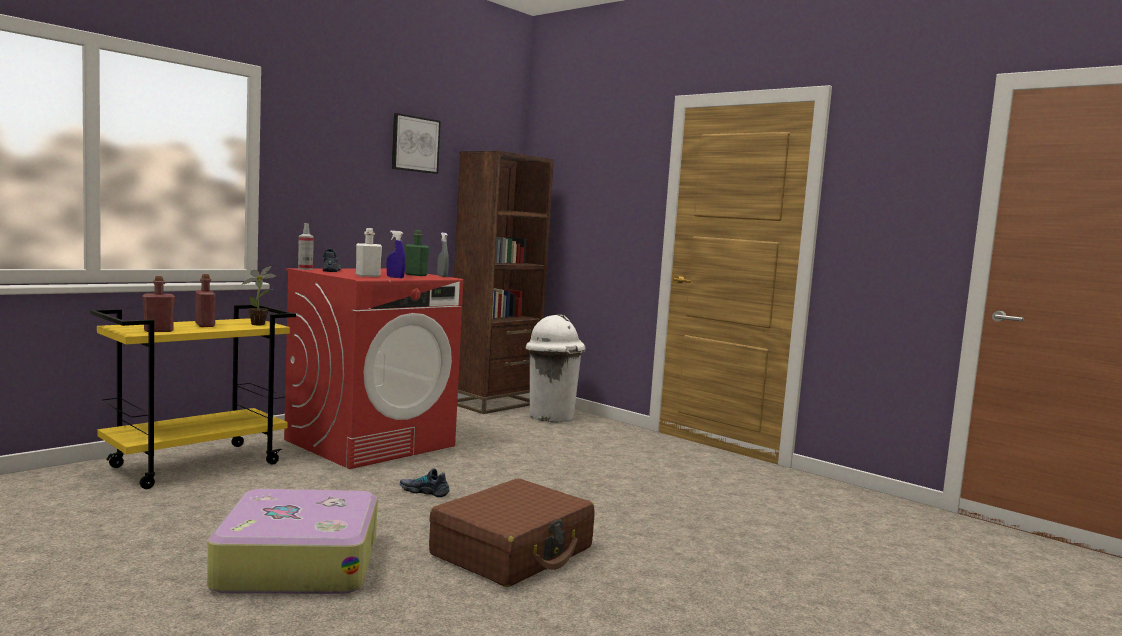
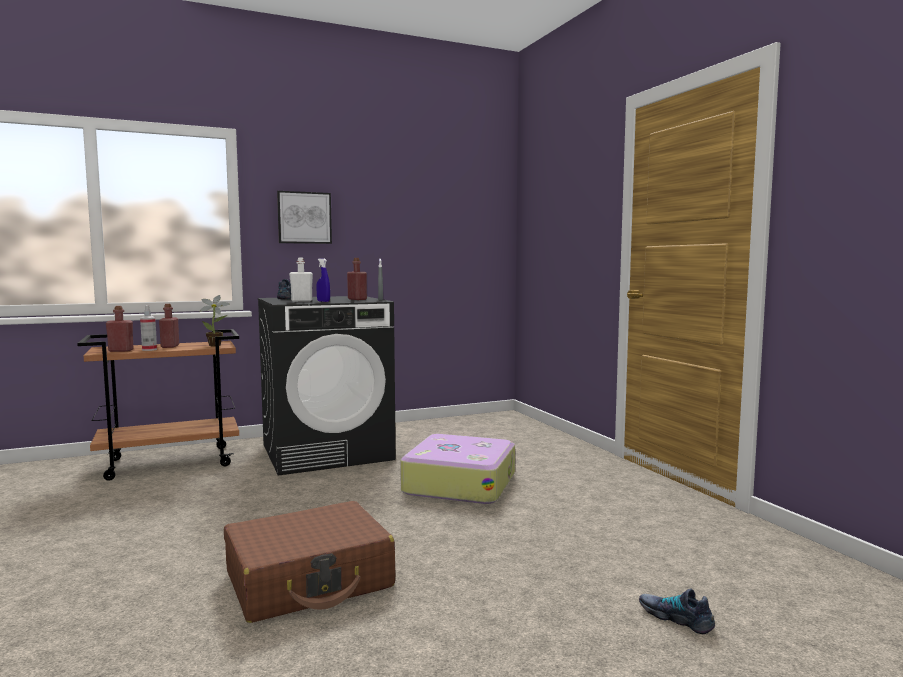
camera: 25 degrees right, 0 degrees up
(197, 465) = (171, 462): yellow cart -> brown cart
(297, 562) = (114, 563): suitcase -> suitcase (459, 483)
(305, 269) = (269, 298): spray bottle -> spray bottle (149, 349)
(371, 443) = (327, 452): red washing machine -> black washing machine
(415, 144) = (392, 183): picture -> picture (304, 218)
(416, 275) = (357, 299): green bottle -> red bottle
(424, 491) = (311, 503): shoe -> shoe (676, 618)
(493, 403) = (483, 420): brown bookcase -> none
(551, 417) = (523, 436): white trash can -> none

